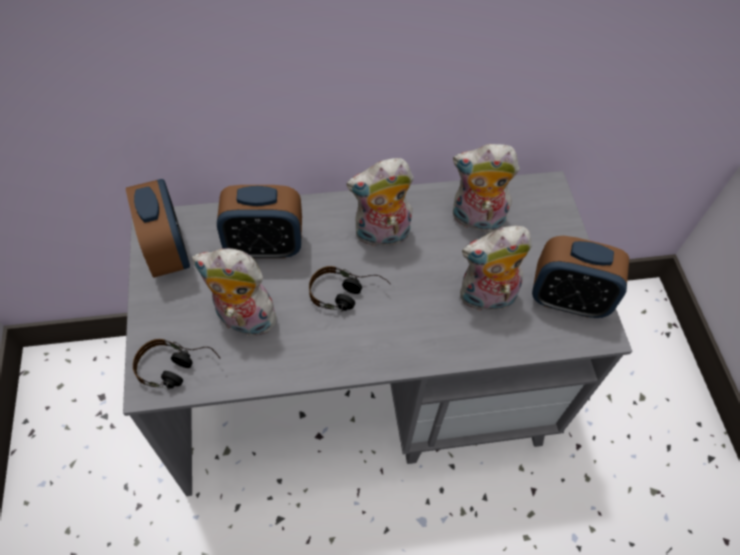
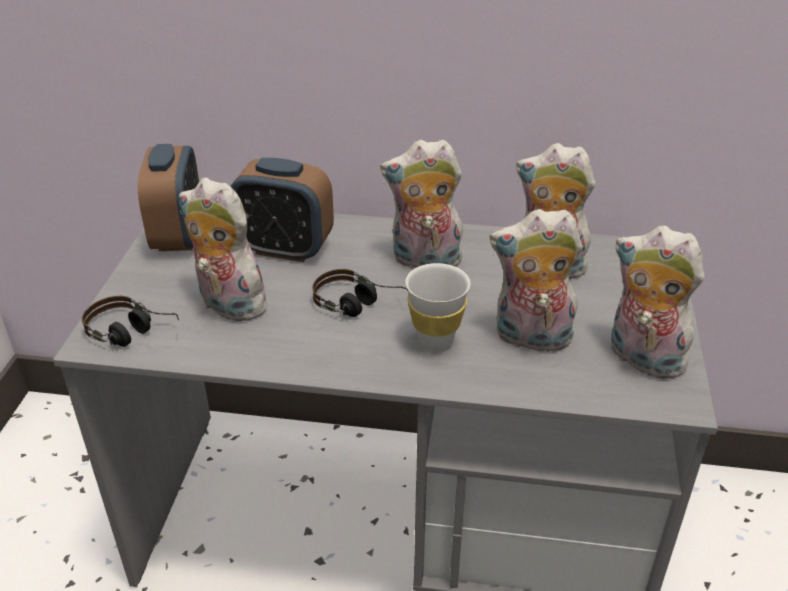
camera: 20 degrees right, 20 degrees down
(418, 319) = (435, 342): none -> white cup
(567, 300) = (641, 359): alarm clock -> plush toy

